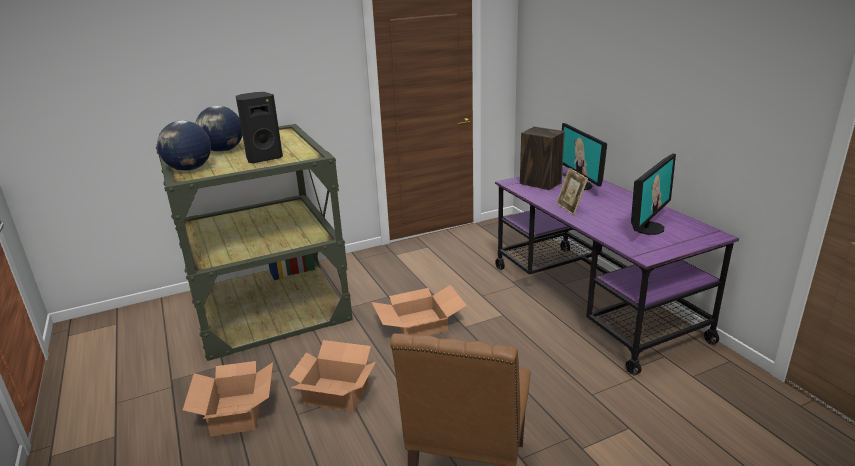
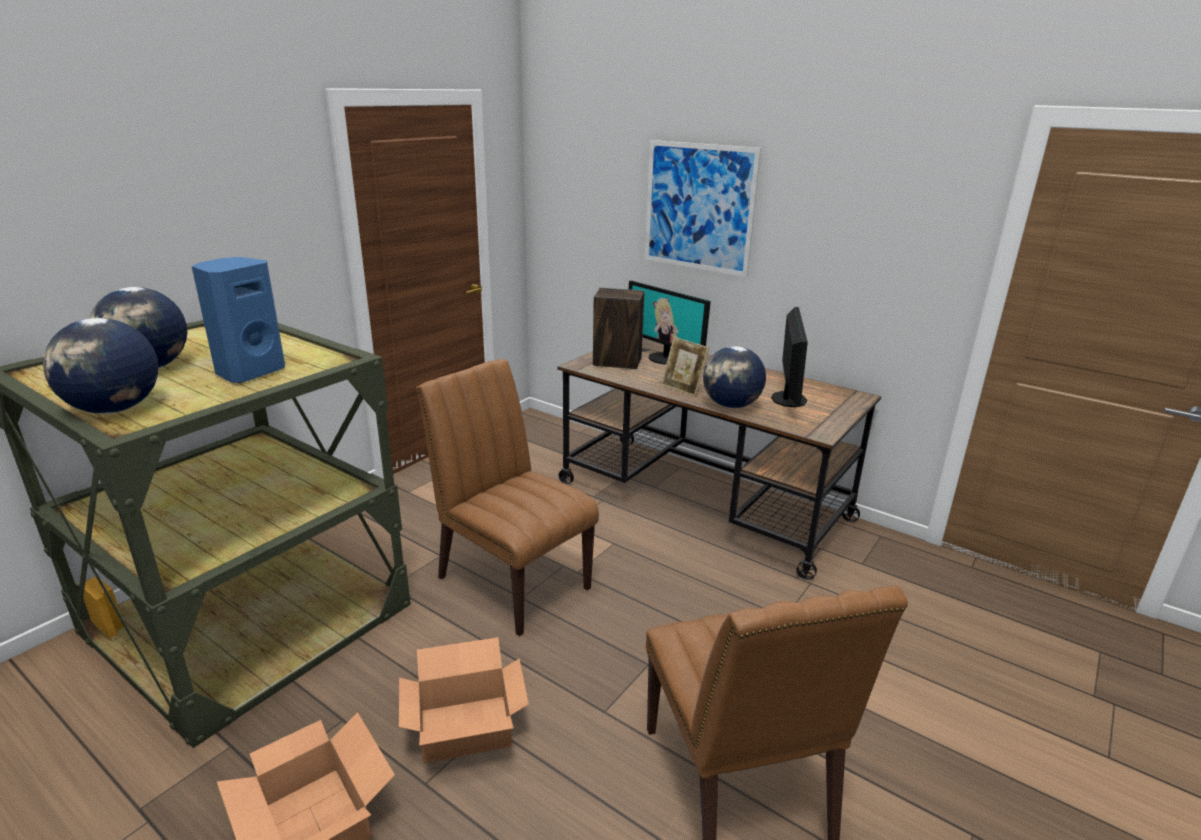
camera: 30 degrees left, 0 degrees up
(263, 158) = (249, 372): black speaker -> blue speaker
(420, 323) = (514, 583): cardboard box -> brown chair
(592, 301) = (702, 500): purple desk -> brown desk
(595, 225) = (731, 405): none -> globe
(619, 68) = (699, 207): none -> picture

